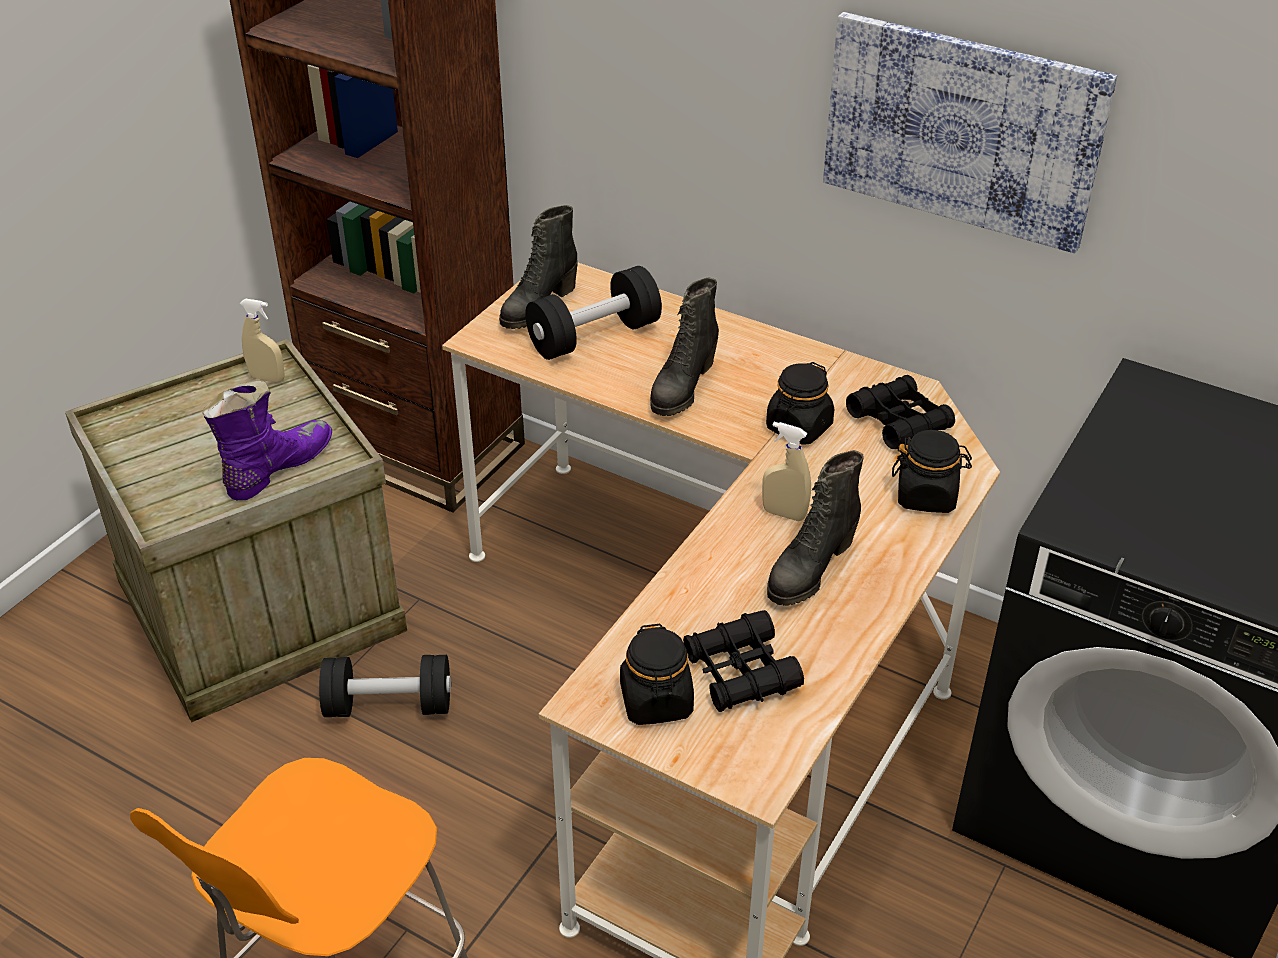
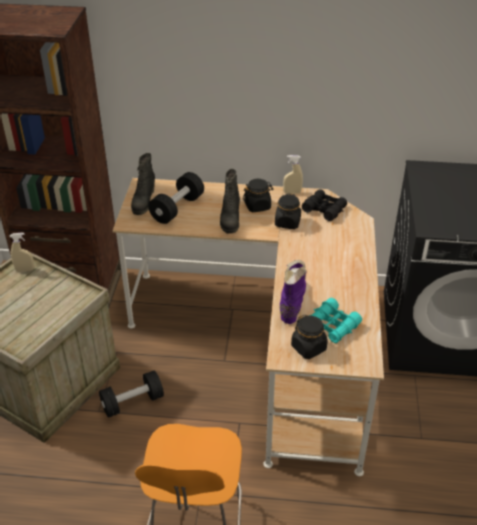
camera: 25 degrees left, 0 degrees up
(276, 468) = (59, 308): purple boot -> purple boot (291, 303)
(740, 672) = (332, 325): black binoculars -> turquoise binoculars
(784, 514) = (305, 259): beige spray bottle -> beige spray bottle (292, 192)
(809, 570) = (330, 277): black boot -> none
(926, 496) = (354, 235): black jar -> black jar (257, 206)
(962, 129) = (328, 81): picture -> none

